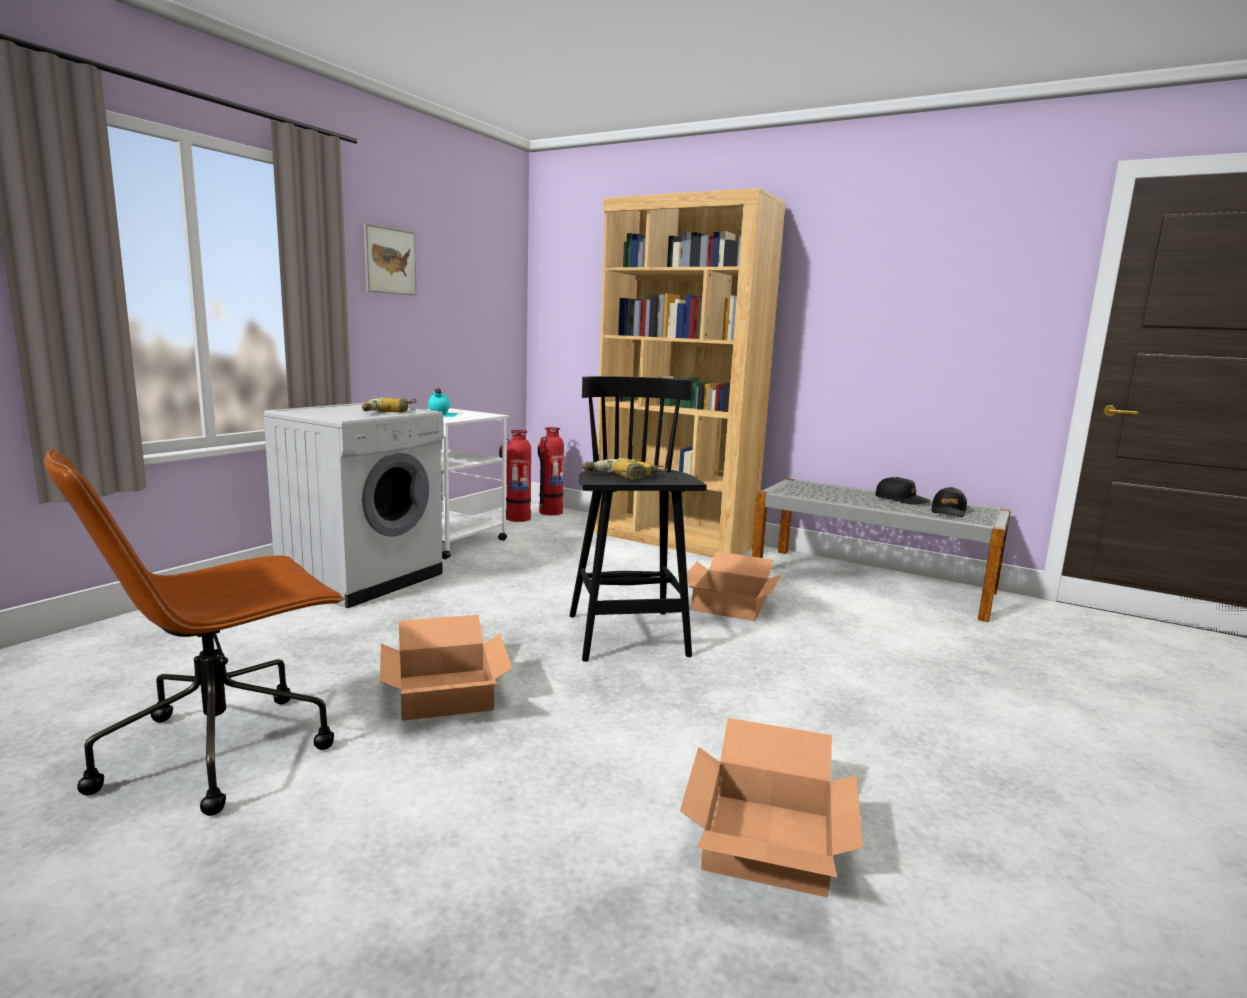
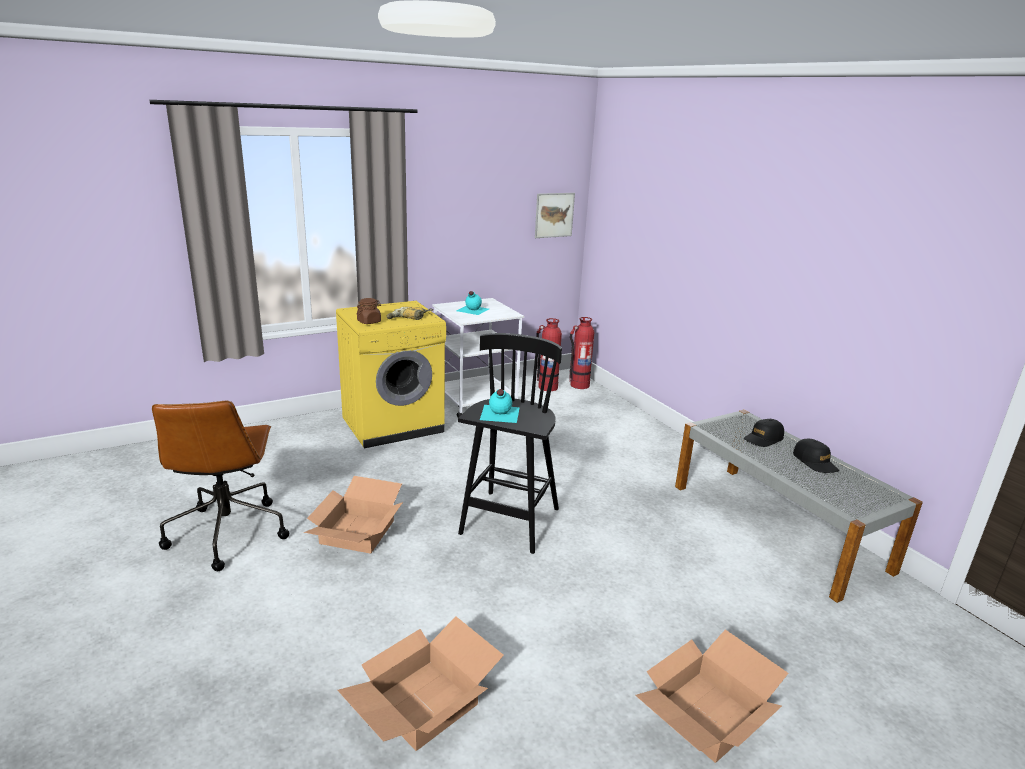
camera: 30 degrees right, 10 degrees up
(222, 749) = (228, 532): brown office chair -> brown office chair turned 90 degrees counterclockwise
(339, 415) = (369, 322): none -> brown jar
(364, 580) = (394, 426): white washing machine -> yellow washing machine
(390, 261) = (450, 191): picture -> picture (554, 215)
(623, 477) = (499, 413): power drill -> turquoise bottle
(673, 539) = (649, 436): brown bookcase -> none
(730, 605) = (617, 516): cardboard box -> cardboard box (707, 716)
(948, 511) = (839, 489): black cap -> black cap (763, 439)

